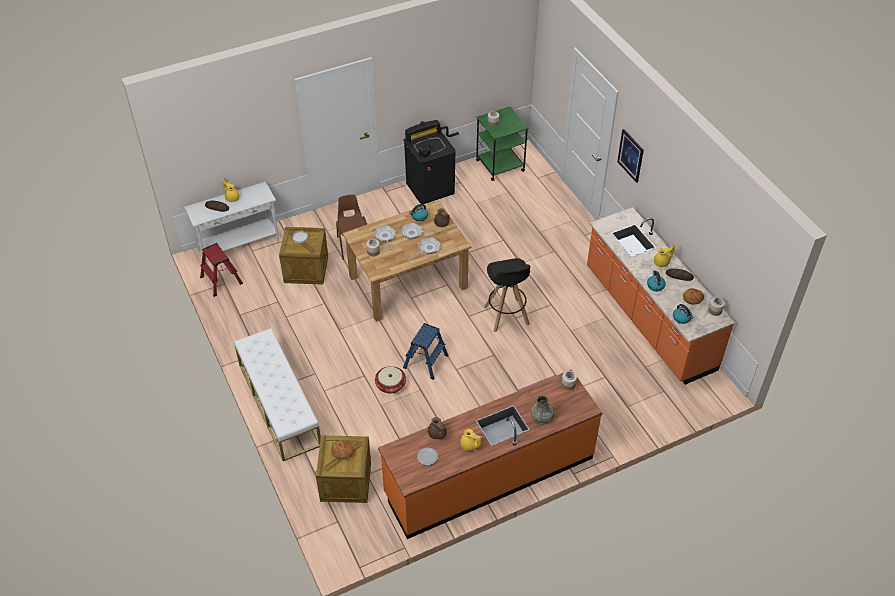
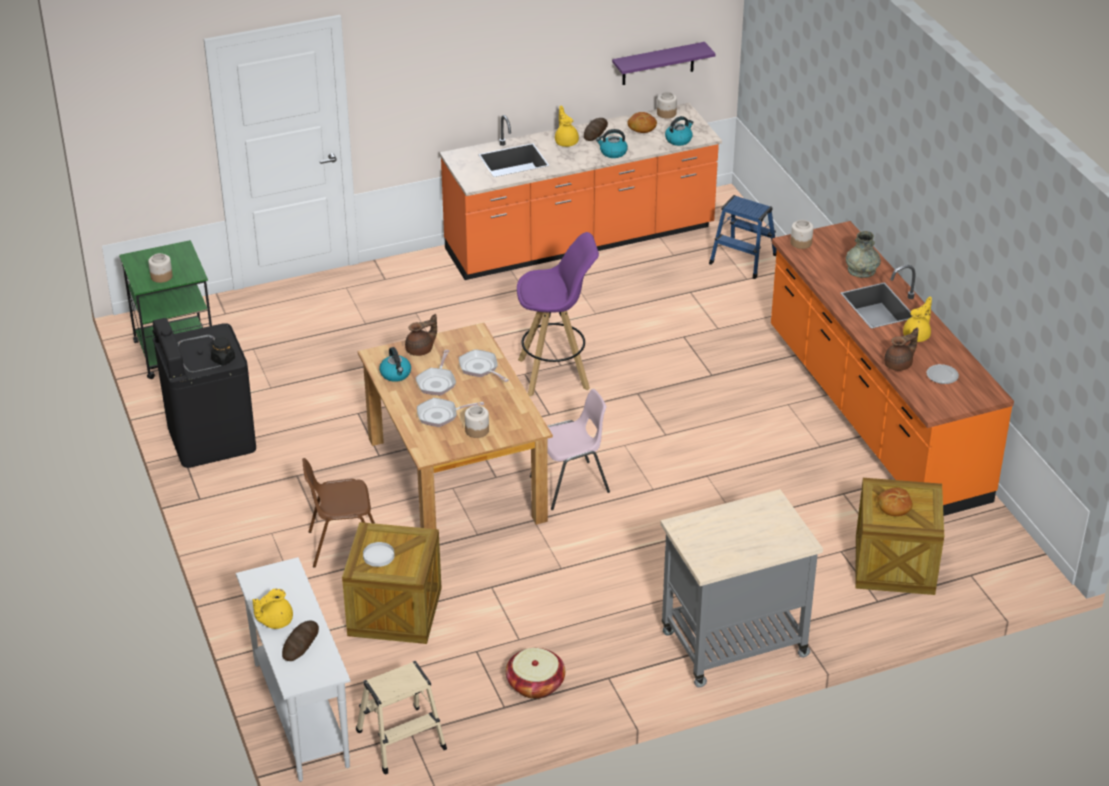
camera: 85 degrees left, 10 degrees down
(221, 280) = (400, 739): red step ladder -> beige step ladder
(279, 404) = (733, 646): white bench -> grey cart
(390, 385) = (695, 508): basket -> basket (535, 684)
(407, 329) = (571, 485): none -> pink chair
(425, 361) = (646, 467): blue step ladder -> blue step ladder (743, 259)
(506, 316) = (556, 374): black stool -> purple stool
(631, 155) = (404, 83): picture -> none
(729, 282) = (658, 64): none -> purple shelf

